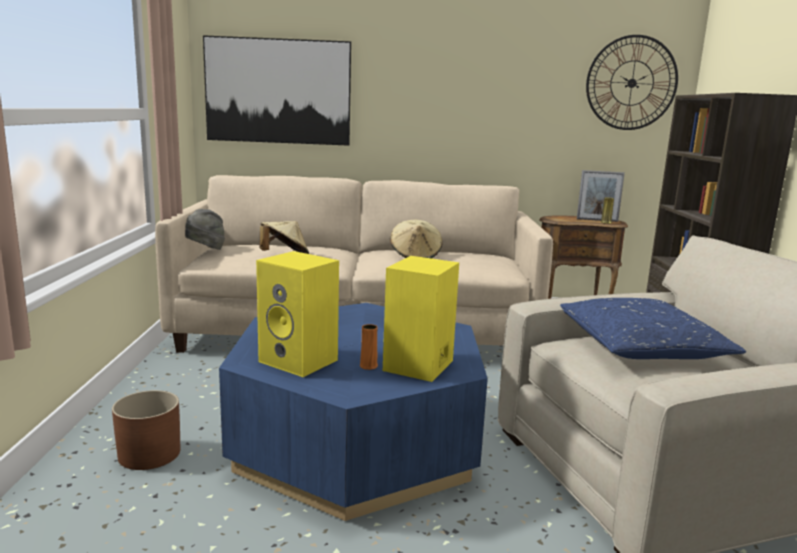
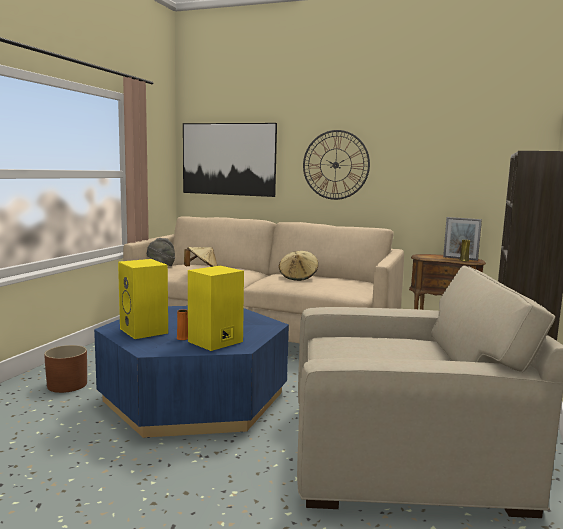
camera: 20 degrees right, 5 degrees down
(631, 83) = (496, 146): wall clock -> wall clock (335, 165)
(640, 346) = (379, 345): blue pillow -> none

